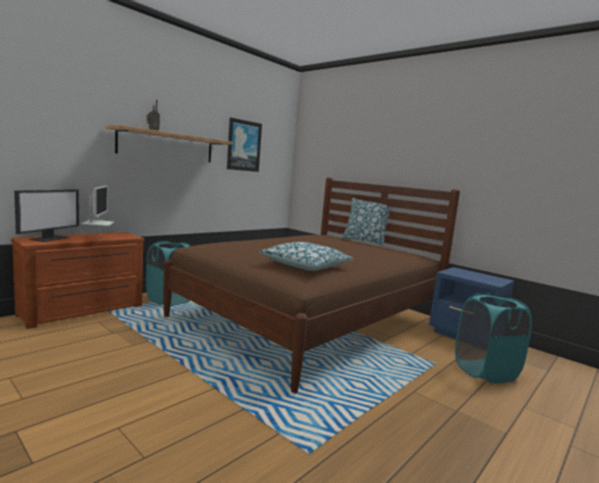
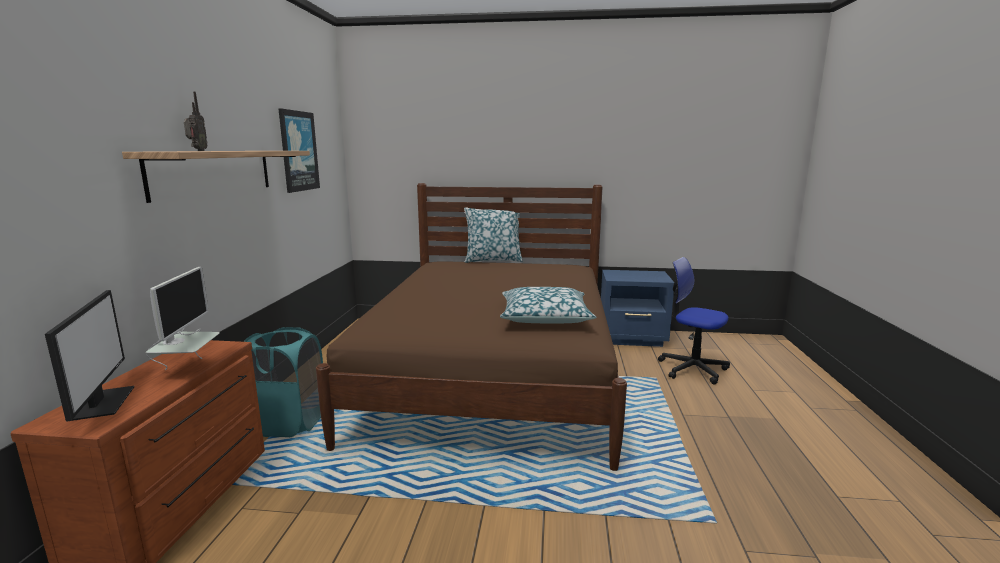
camera: 35 degrees left, 5 degrees up
(97, 238) = (188, 370): monitor -> monitor turned 45 degrees clockwise
(485, 371) = (692, 369): turquoise laundry basket -> office chair

